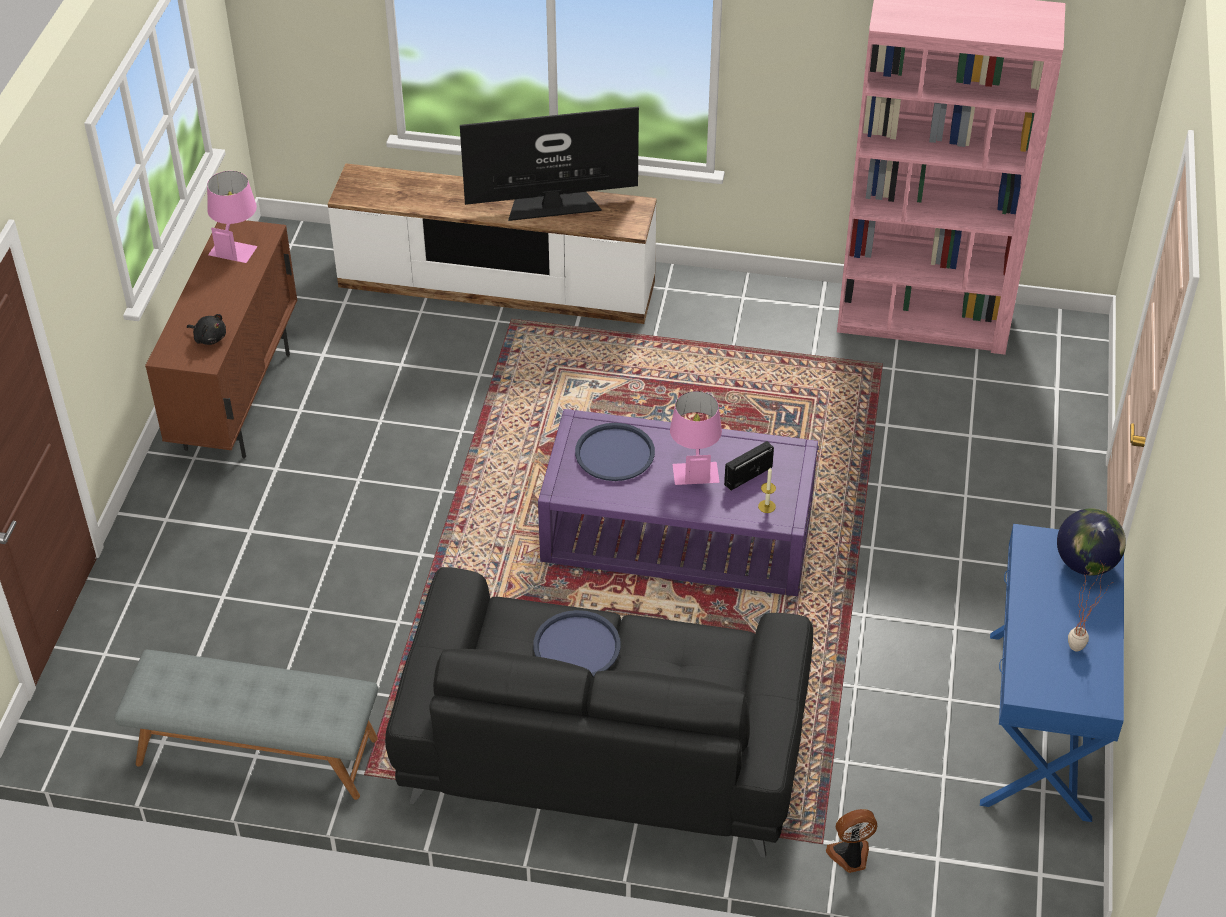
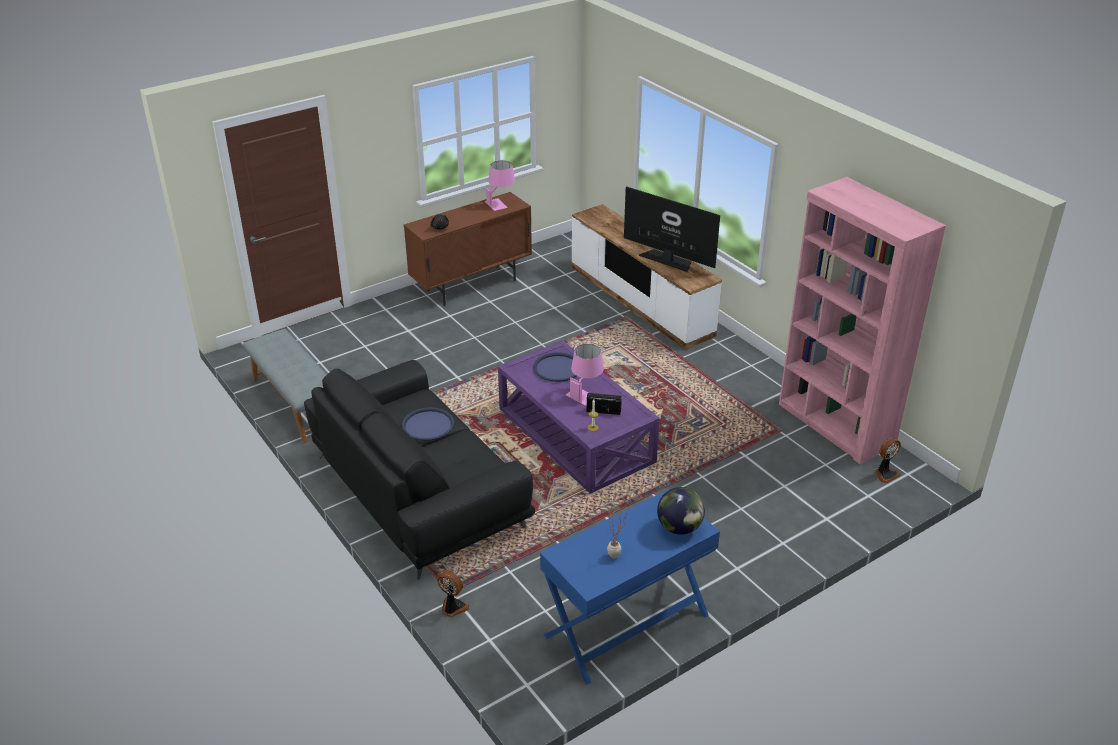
camera: 45 degrees right, 10 degrees down
(1040, 349) = (885, 474): none -> fan

